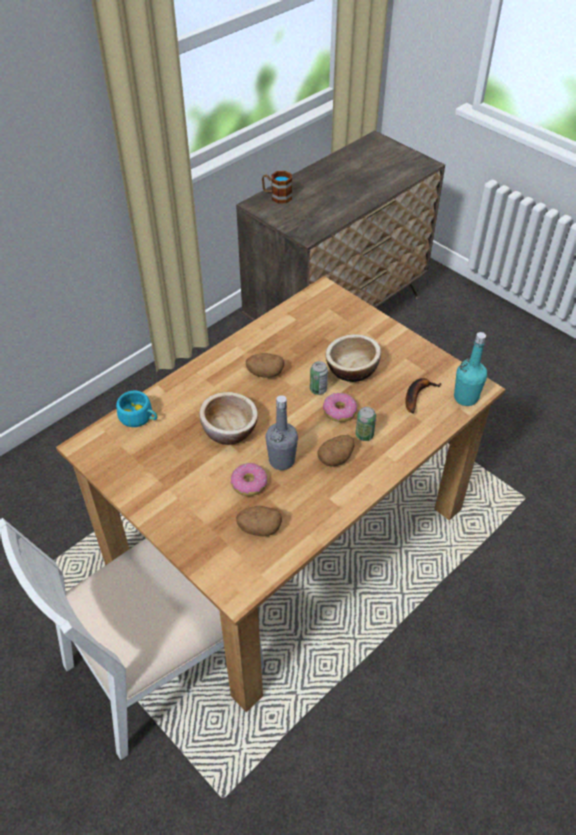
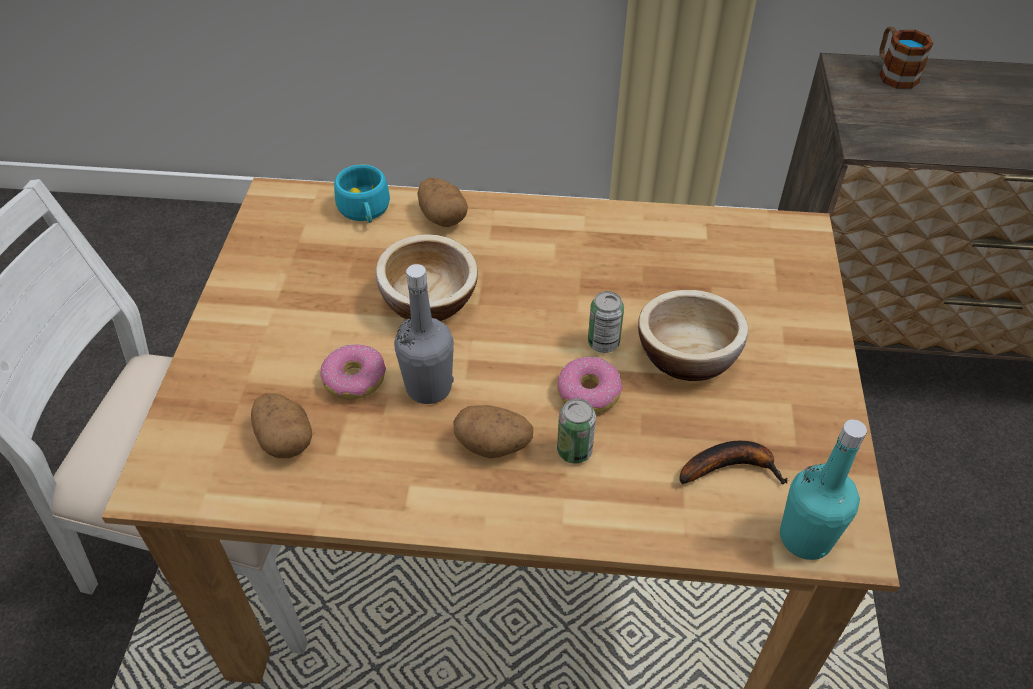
camera: 50 degrees right, 0 degrees up
(265, 373) = (568, 271): potato -> potato (442, 217)

